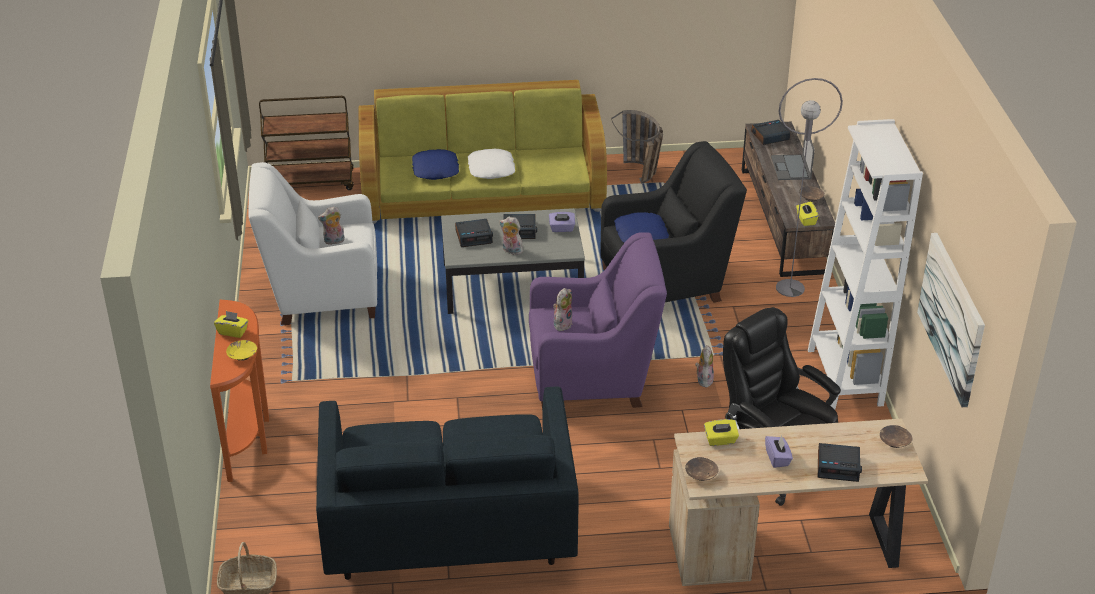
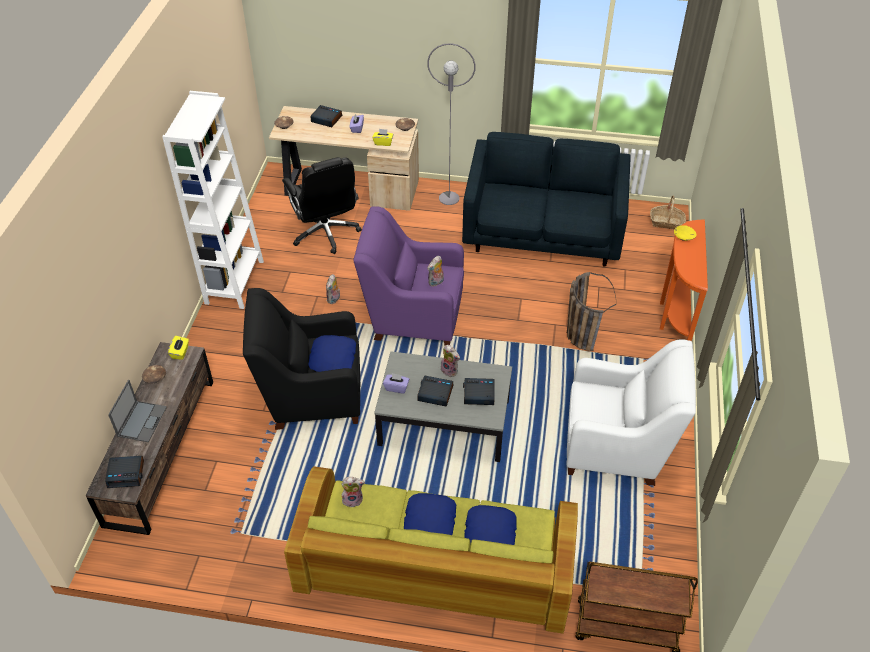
camera: 165 degrees left, 10 degrees up
(233, 332) = (693, 257): yellow tissue box -> none
(334, 241) = (609, 406): plush toy -> plush toy (353, 499)
(491, 169) = (429, 521): white pillow -> blue pillow
(642, 176) = (257, 549): basket -> basket (580, 330)
(790, 288) = (214, 368): grey floor lamp -> grey floor lamp (449, 198)
(952, 318) = (227, 90): picture -> none

